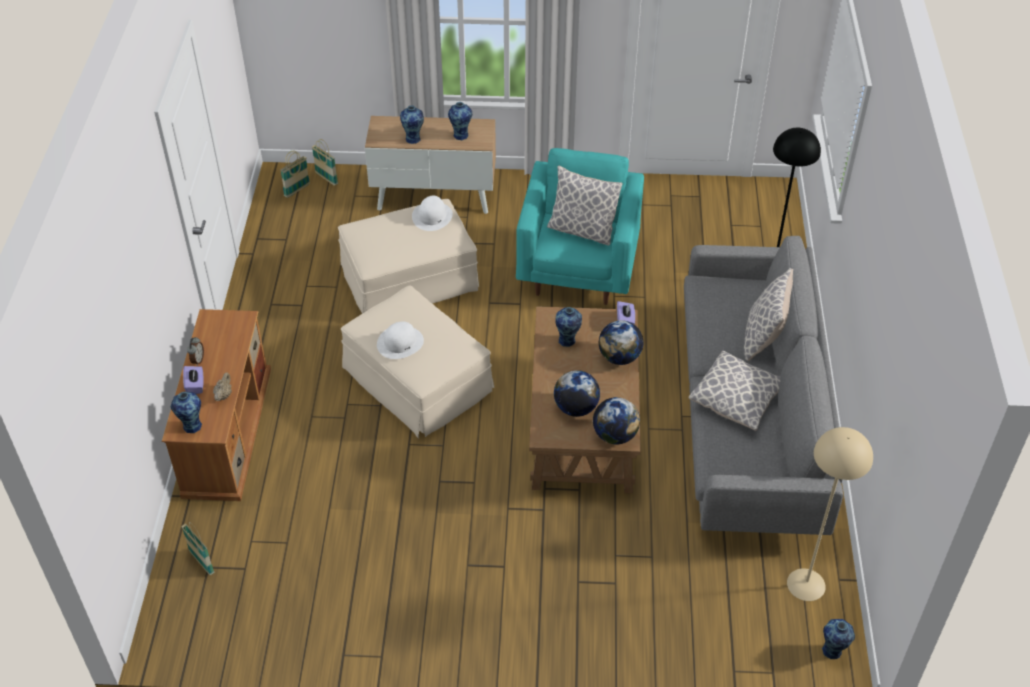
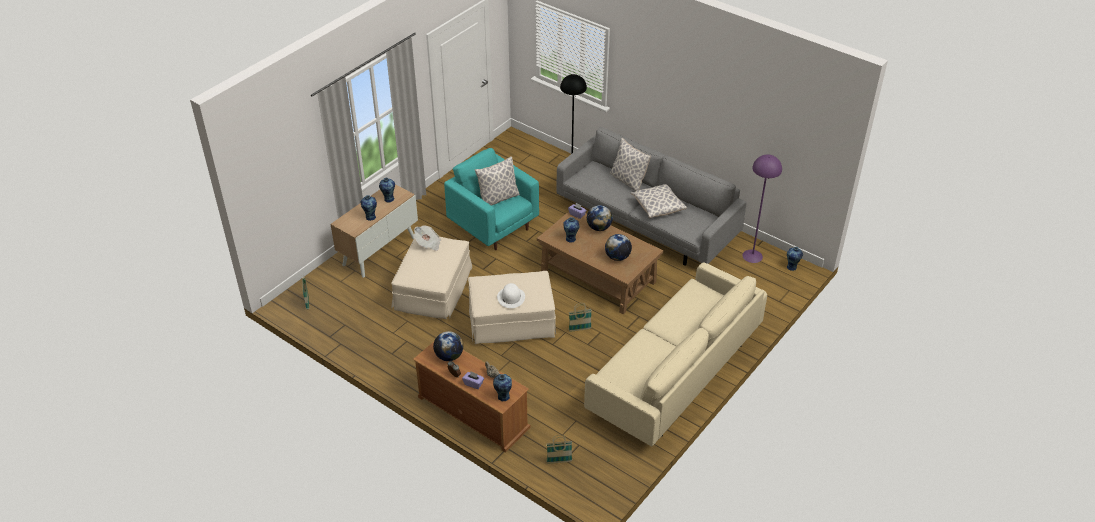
camera: 55 degrees left, 5 degrees down
(326, 178) = (312, 286): basket -> basket (579, 329)
(432, 216) = (428, 244): white hat -> newspaper
(460, 609) = (674, 373): none -> beige sofa
(615, 435) = (646, 253): globe -> globe (449, 356)
(806, 585) = (752, 256): beige floor lamp -> purple floor lamp

